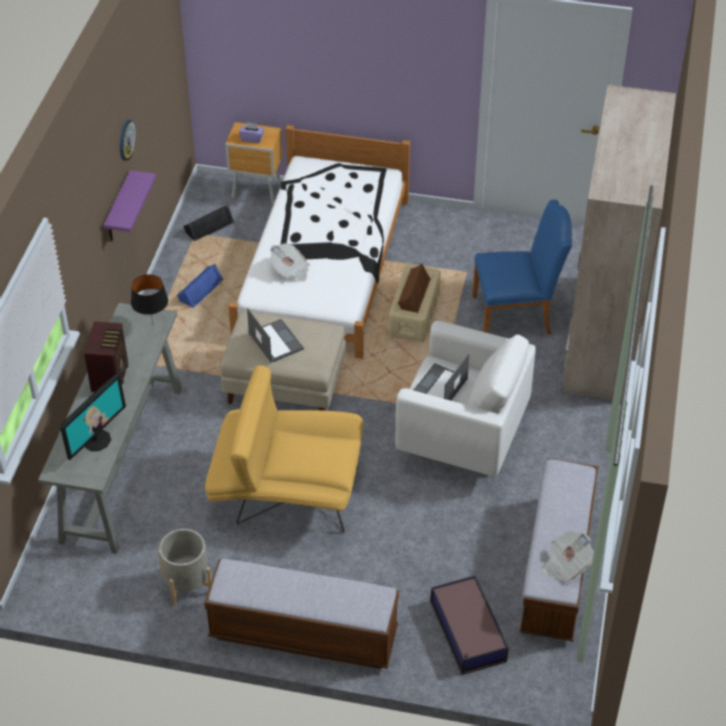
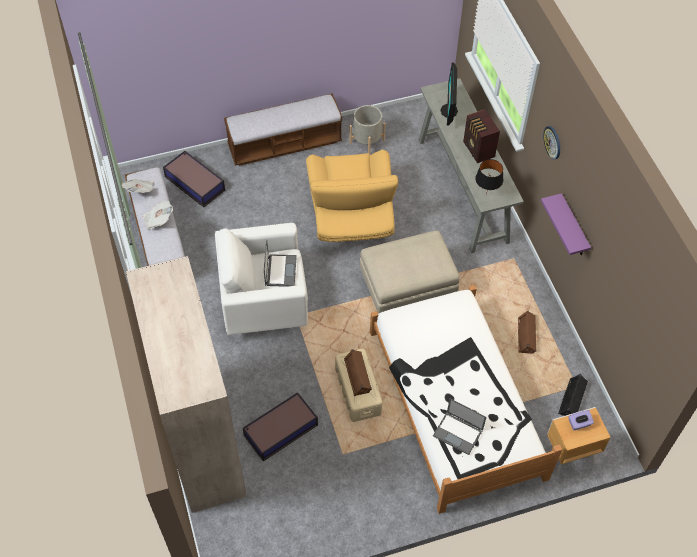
camera: 150 degrees right, 10 degrees up
(126, 140) = (598, 229): wall clock -> wall clock (552, 142)
(200, 290) = (527, 335): blue speaker -> brown speaker
(275, 341) = (414, 257): laptop -> laptop (458, 433)
(286, 492) = (351, 216): yellow armchair -> yellow armchair turned 105 degrees clockwise
(290, 271) = (454, 331): newspaper -> newspaper (158, 220)
(517, 314) = (280, 430): blue chair -> storage box

